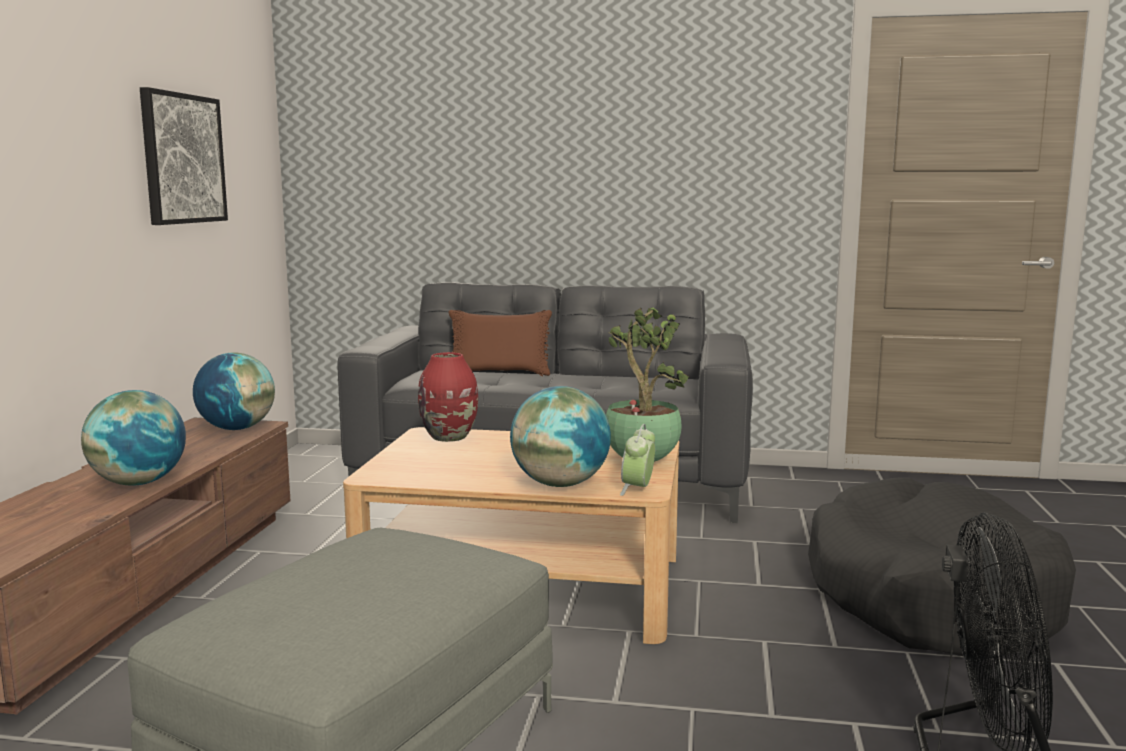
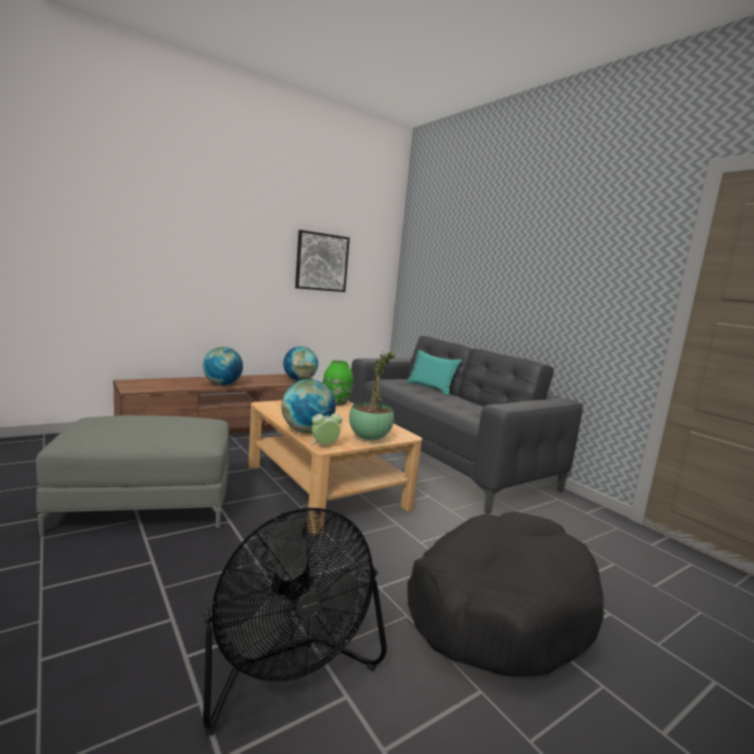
camera: 45 degrees right, 0 degrees up
(449, 437) = (336, 403): red vase -> green vase
(499, 374) = (430, 389): brown pillow -> turquoise pillow

